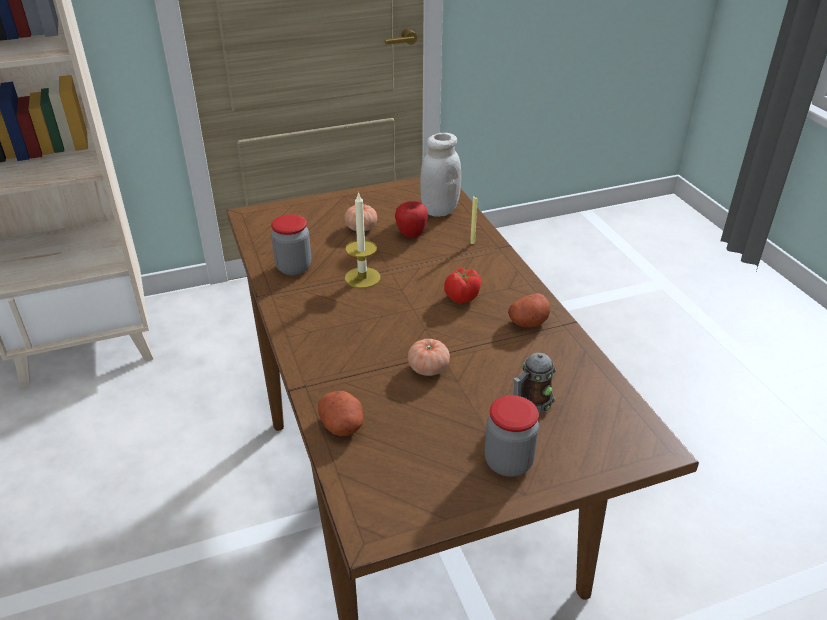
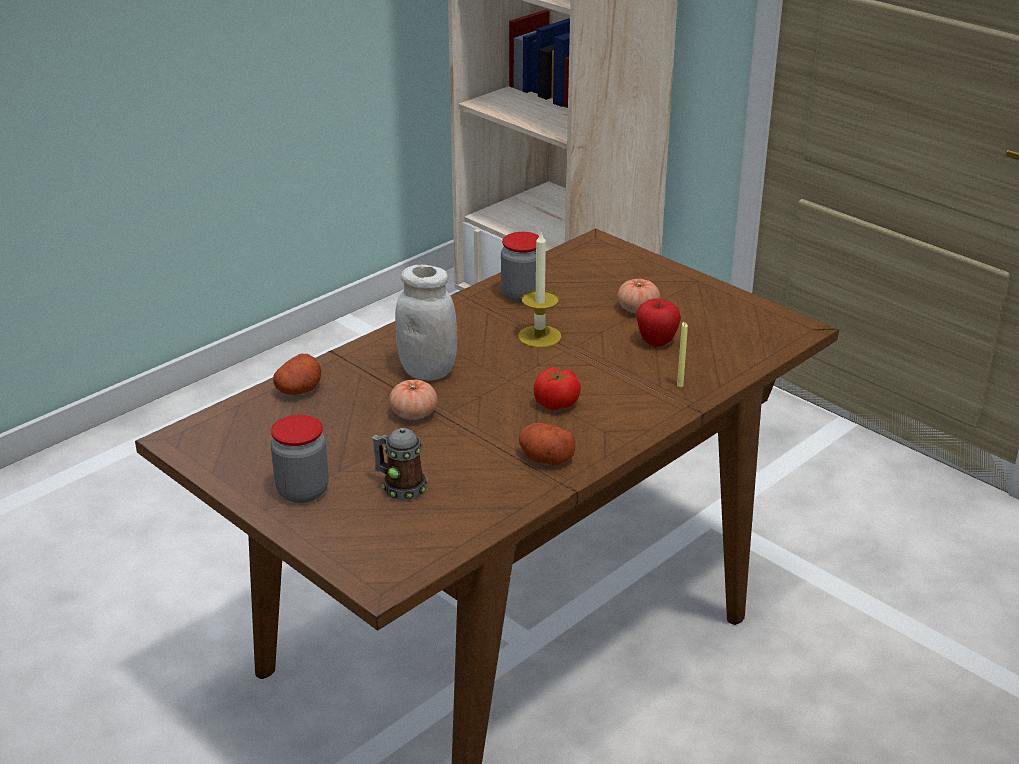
camera: 65 degrees right, 5 degrees down
(439, 210) = (733, 346): white jar -> white jar (428, 371)

